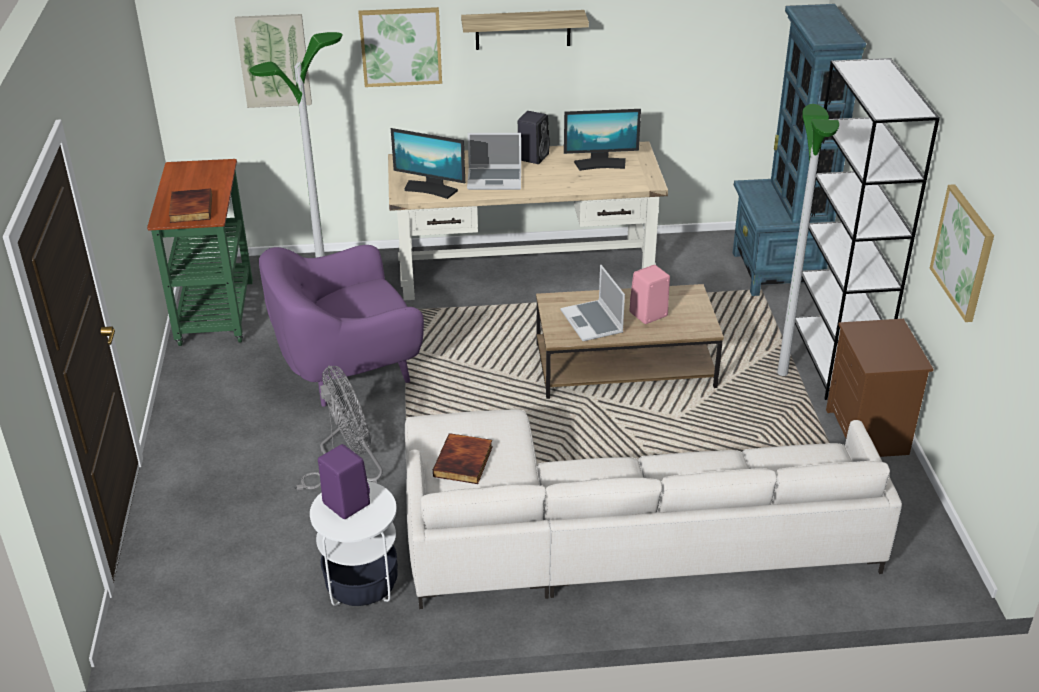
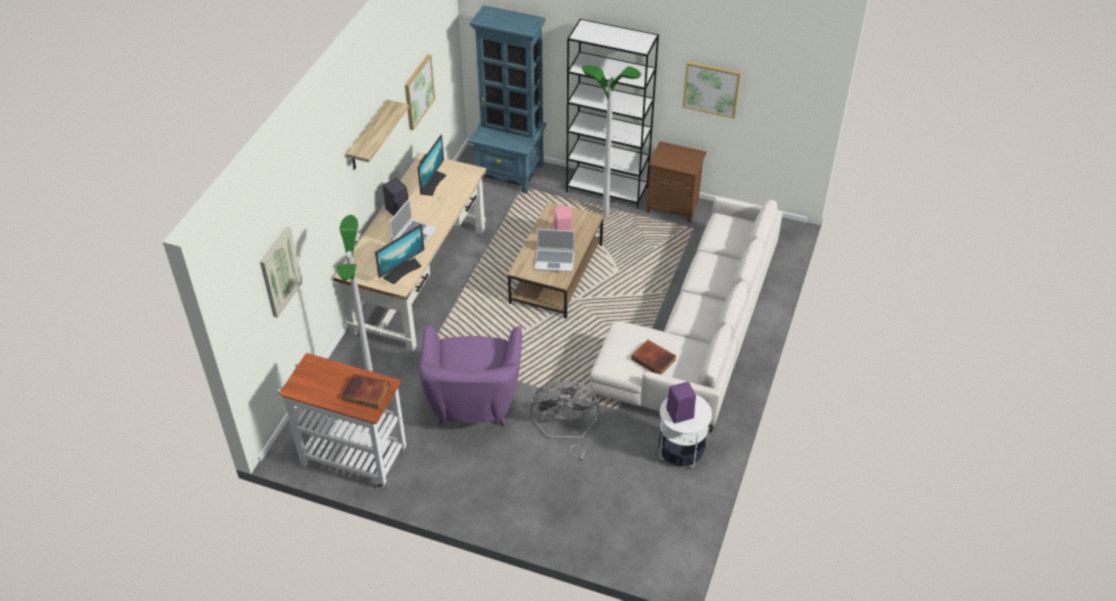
camera: 65 degrees left, 10 degrees up
(216, 312) = (352, 457): green cart -> white cart
(401, 46) = (327, 201): picture -> picture (418, 91)

